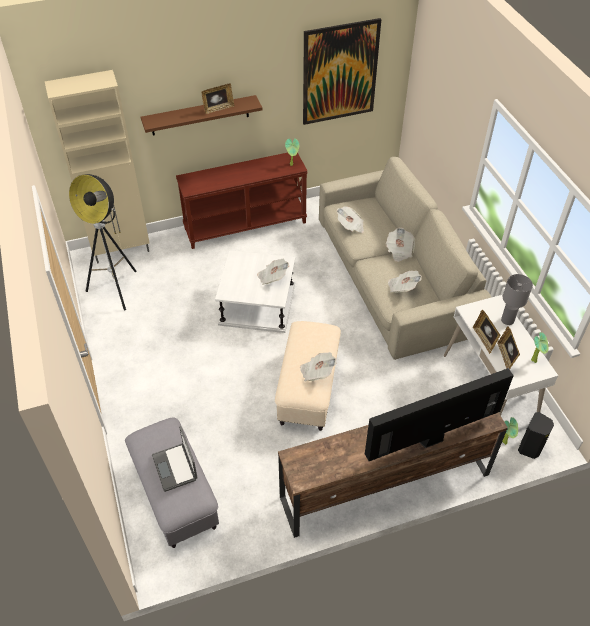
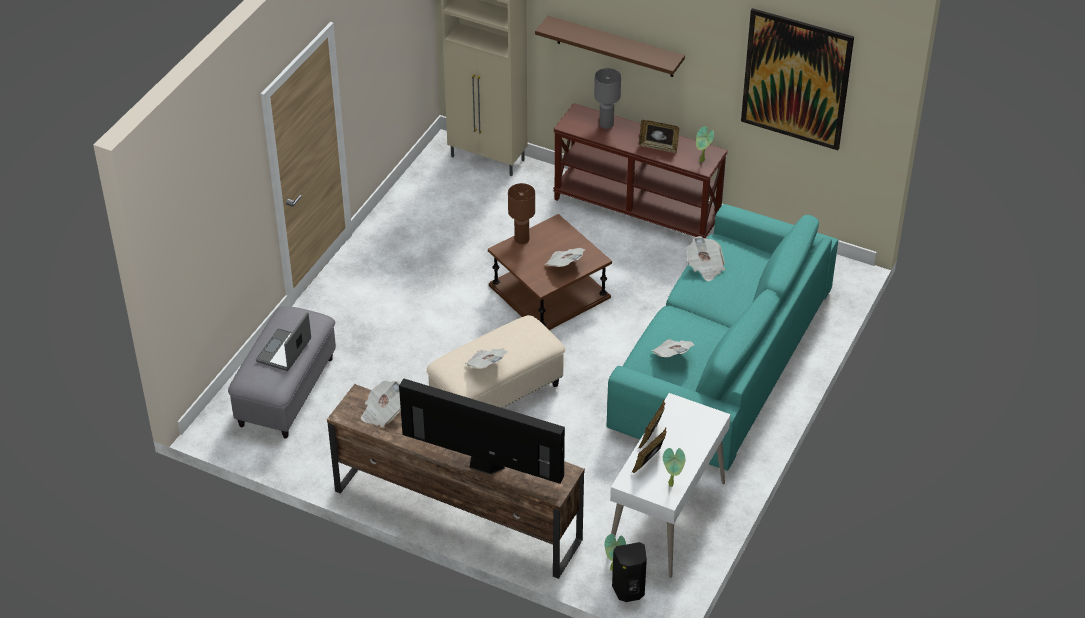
camera: 45 degrees right, 5 degrees down
(117, 289) = (439, 193): floor lamp -> none
(218, 108) = (628, 48): picture frame -> picture frame (658, 147)
(228, 279) = (522, 239): none -> brown table lamp
(257, 303) = (549, 291): white side table -> brown side table
(393, 276) = (721, 358): beige sofa -> turquoise sofa
(399, 251) = (722, 323): newspaper -> newspaper (383, 412)
(507, 320) = (699, 437): grey table lamp -> grey table lamp (606, 124)

